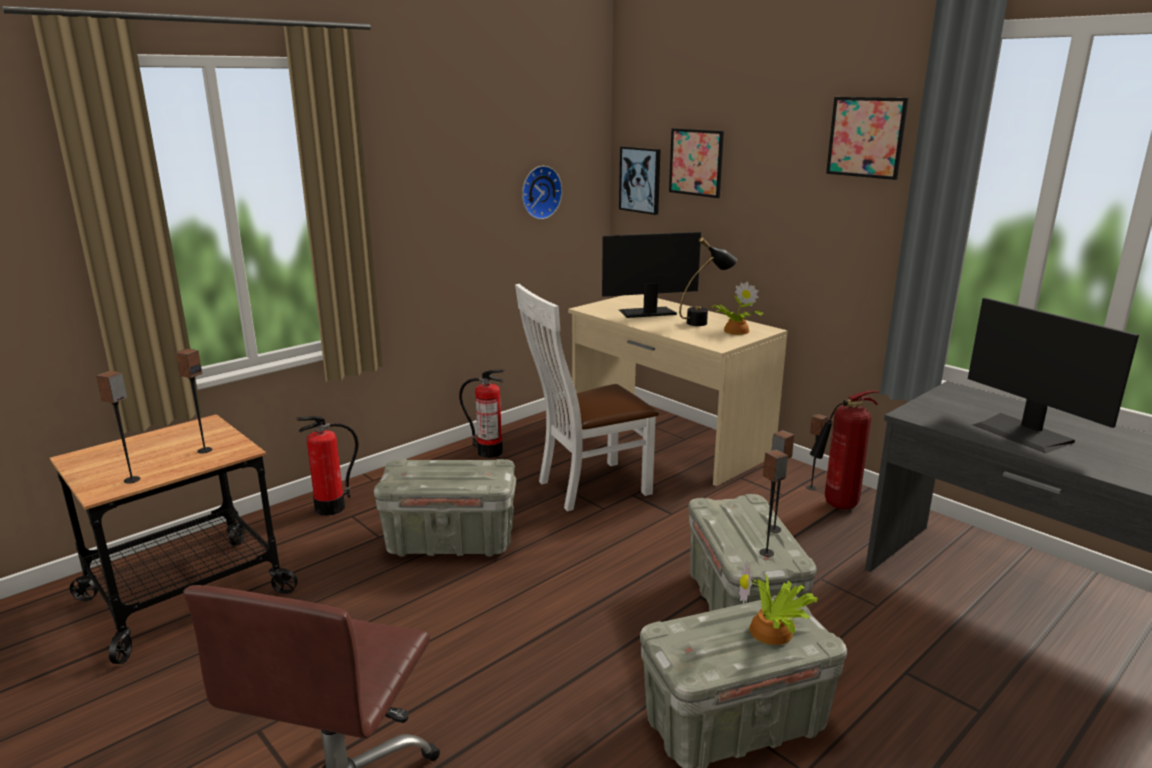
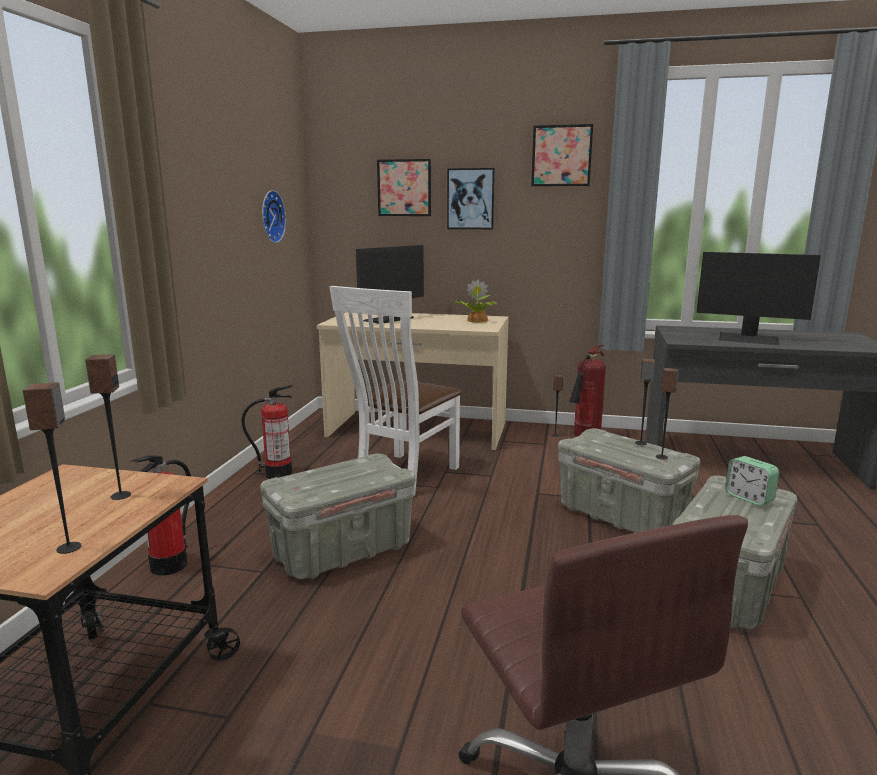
camera: 35 degrees left, 5 degrees down
(640, 180) = (344, 208): picture -> picture (470, 199)
(705, 321) = (443, 319): black table lamp -> none
(773, 632) = (749, 498): potted plant -> alarm clock

